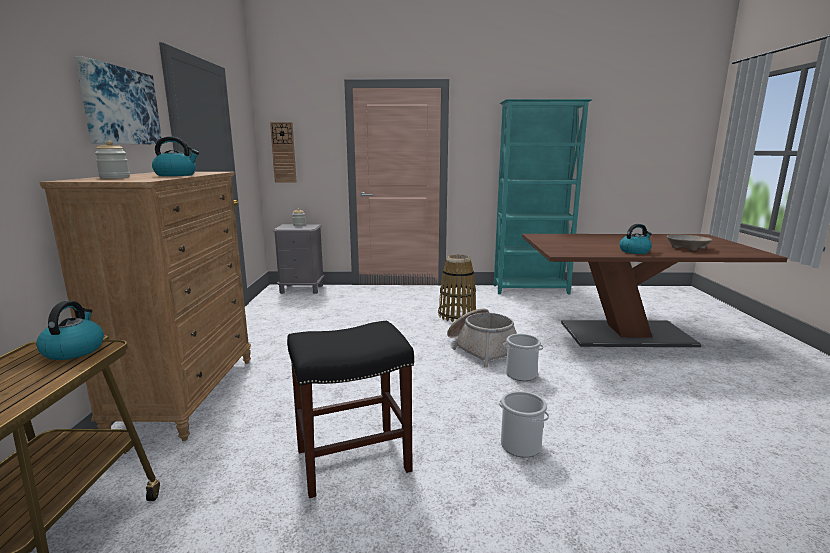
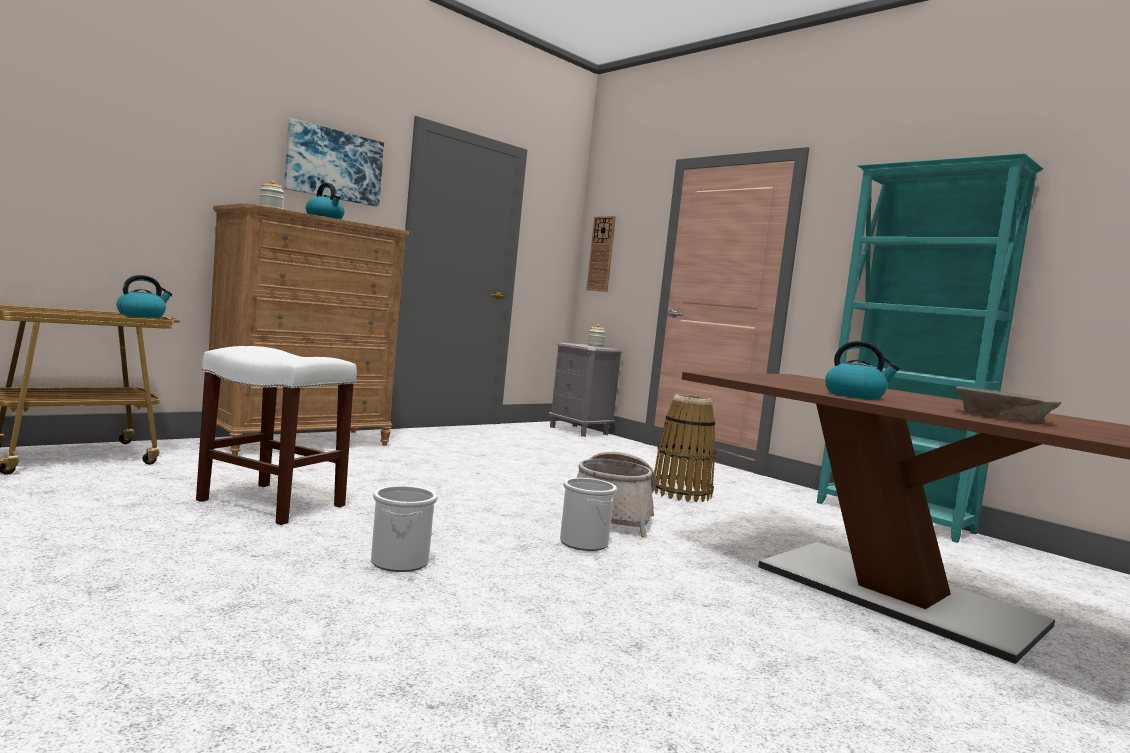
camera: 45 degrees right, 10 degrees down
(354, 459) = (274, 503): black stool -> white stool

